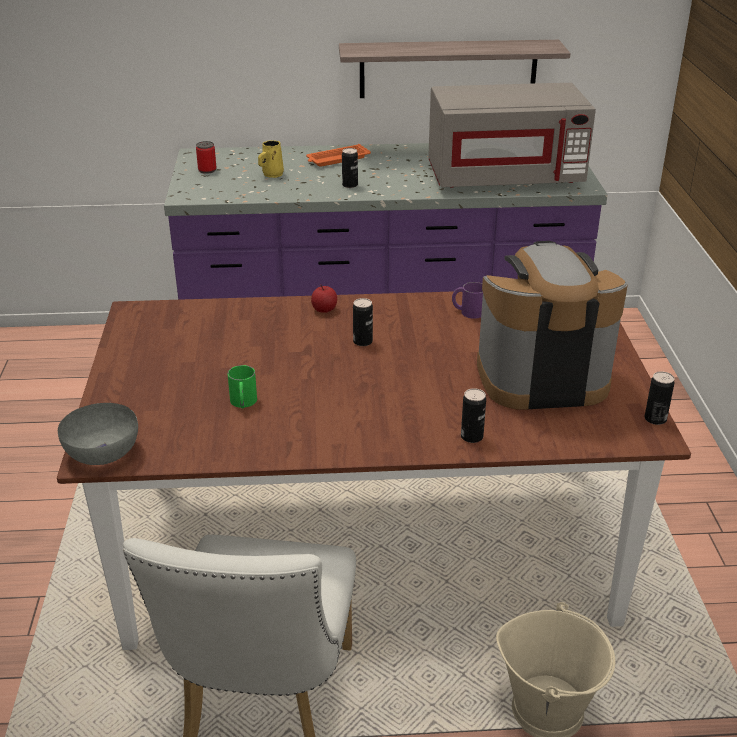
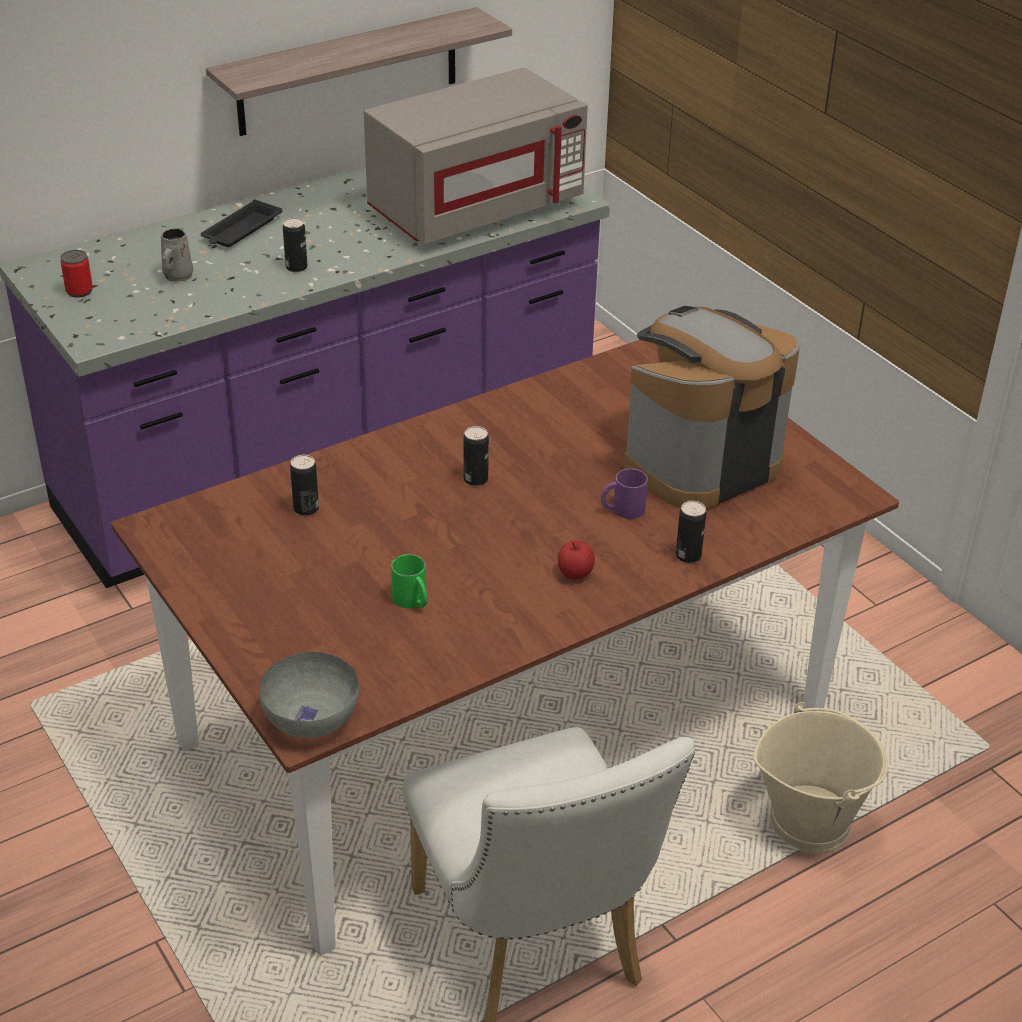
camera: 30 degrees left, 5 degrees up
(272, 175) = (177, 276): yellow mug -> grey mug
(324, 309) = (392, 450): apple -> apple (575, 573)
(337, 159) = (241, 230): orange tray -> black tray
(467, 311) = (557, 403): purple mug -> purple mug (622, 509)
(655, 419) = (842, 474): can -> can (306, 508)

